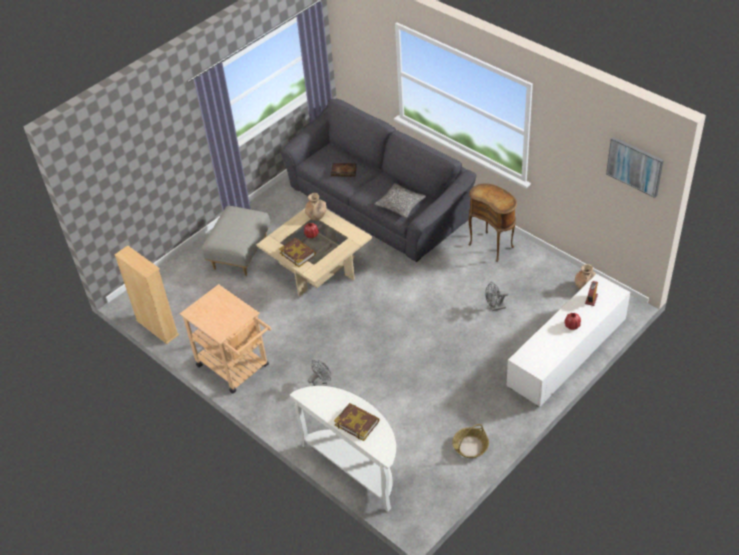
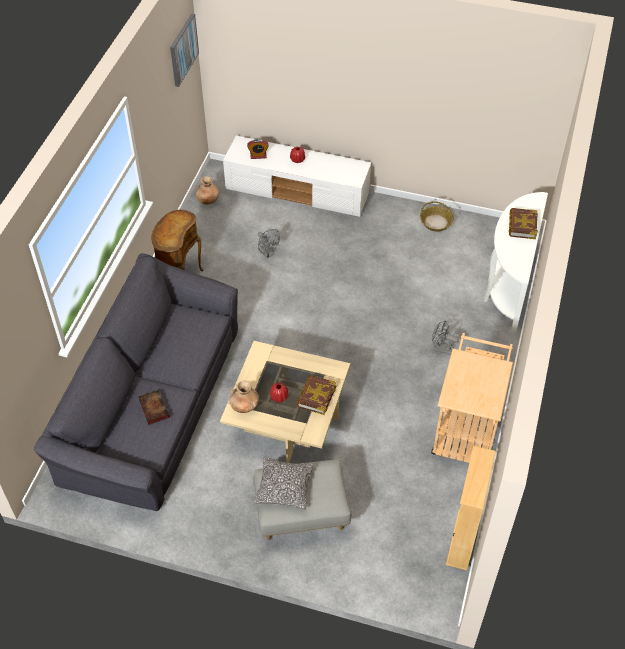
camera: 120 degrees left, 5 degrees up
(400, 205) = (193, 330): pillow -> pillow (284, 487)

